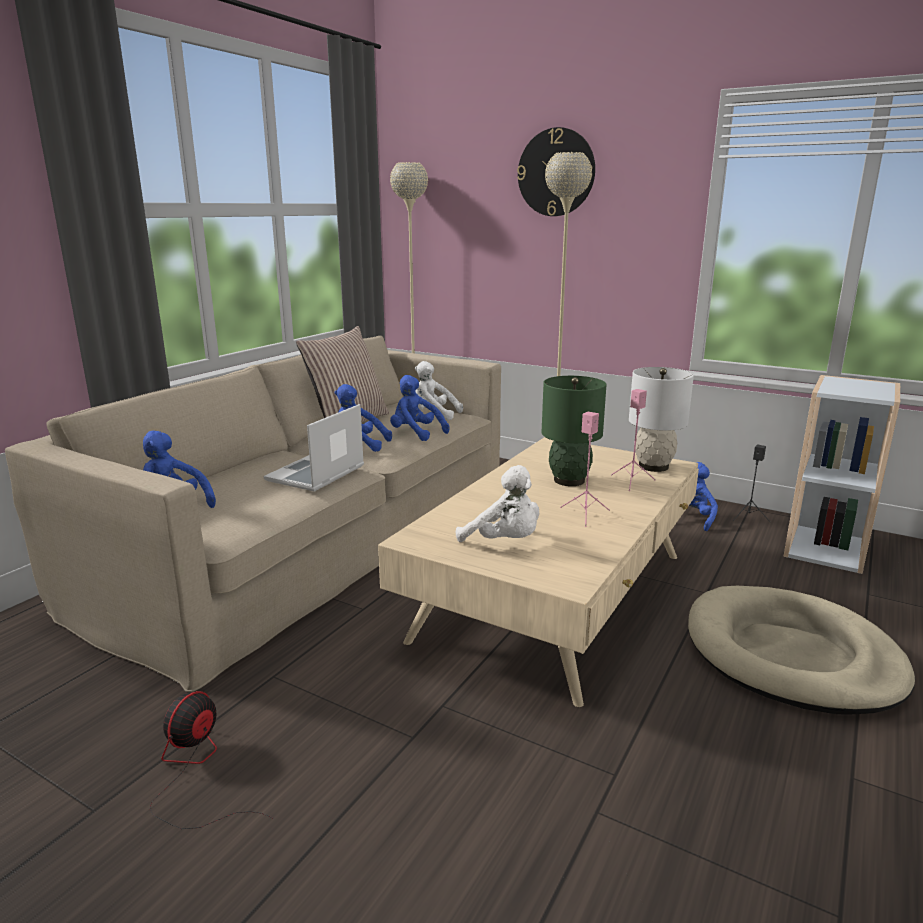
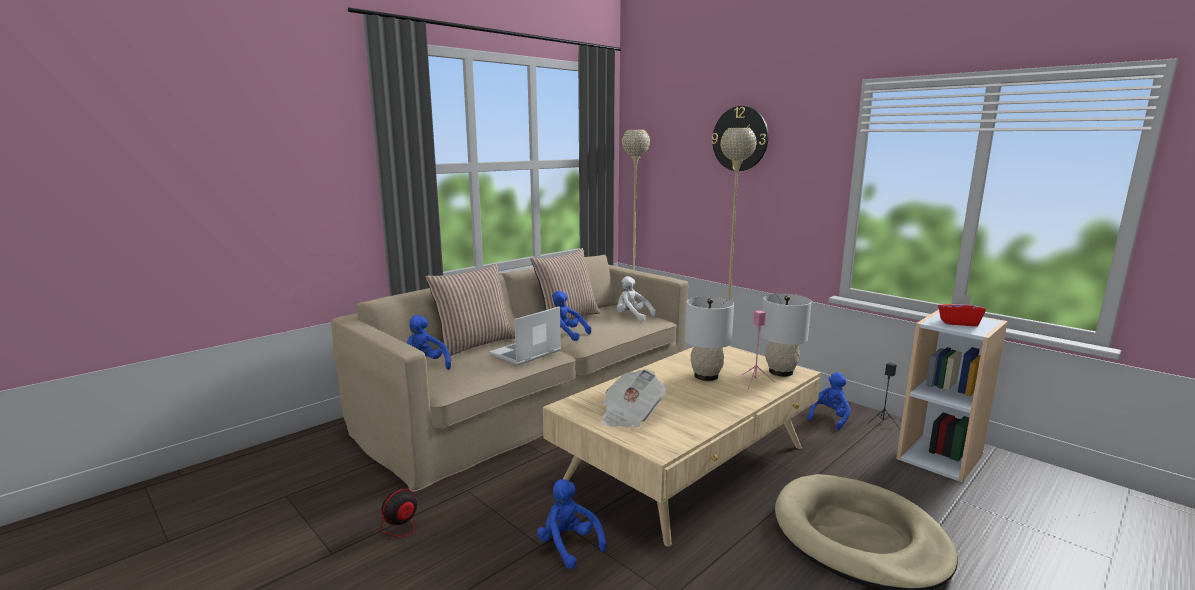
camera: 15 degrees right, 5 degrees down
(233, 468) = (474, 344): none -> pillow
(415, 433) = (611, 330): blue plush toy -> blue plush toy (568, 545)
(504, 542) = (630, 415): white plush toy -> newspaper
(569, 480) = (706, 376): green table lamp -> white table lamp
(585, 514) = (702, 402): pink speaker -> none
(855, 388) = (958, 323): none -> red tissue box

